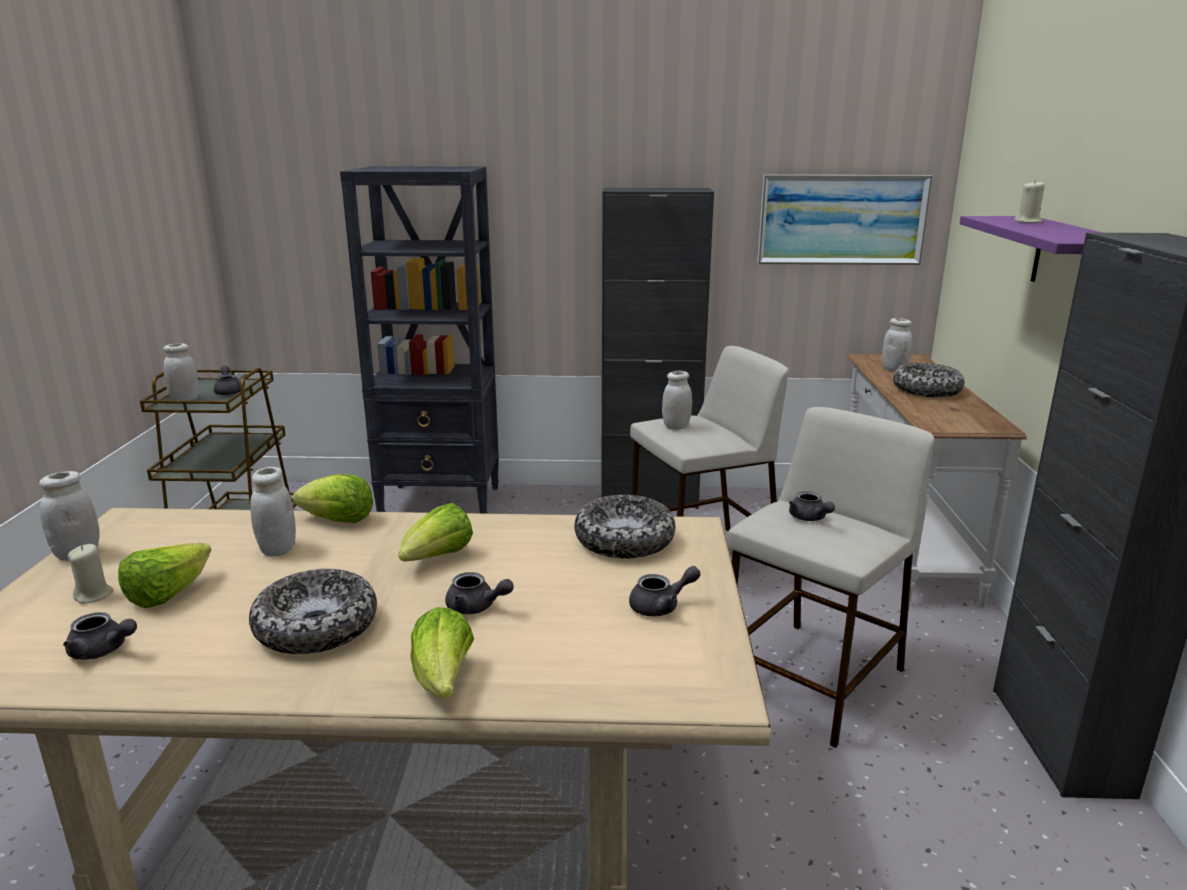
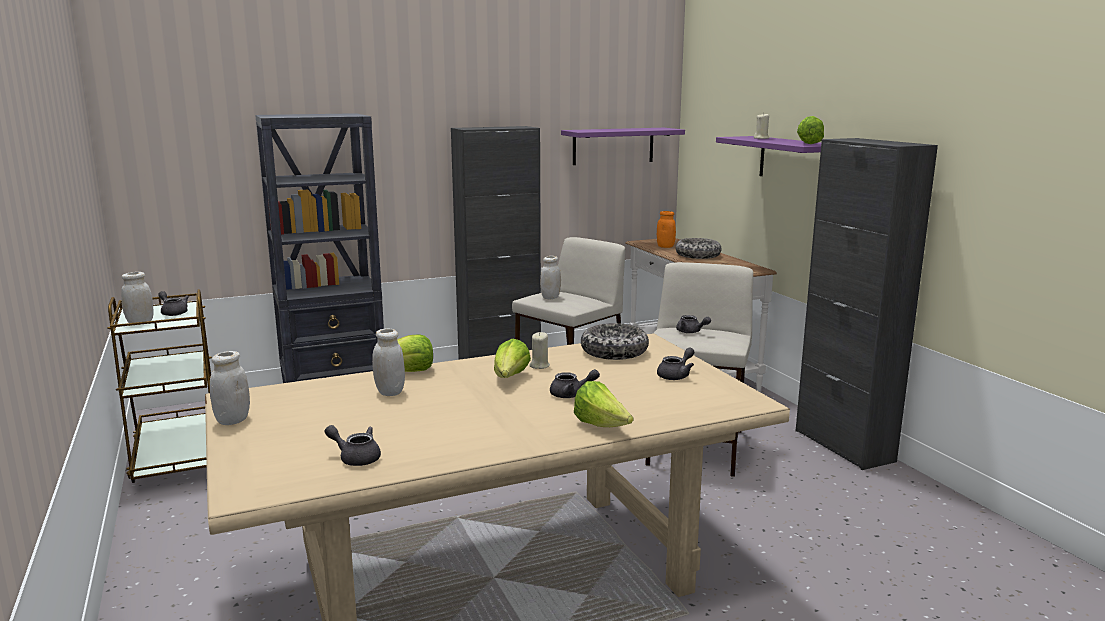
camera: 25 degrees left, 5 degrees down
(94, 595) = (292, 436): beige candle -> beige candle (539, 365)
(103, 651) = (356, 458): grey teapot -> grey teapot turned 150 degrees counterclockwise
(168, 594) = (350, 426): lettuce -> lettuce (807, 143)
(316, 627) = (485, 420): bowl -> none
(841, 219) = (613, 146): picture -> purple shelf
(894, 369) = (665, 246): white jar -> orange jar

